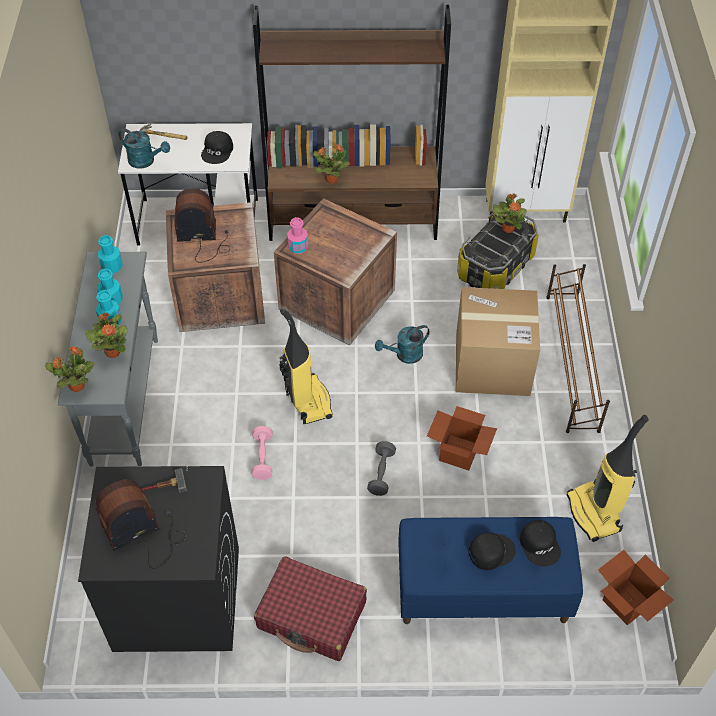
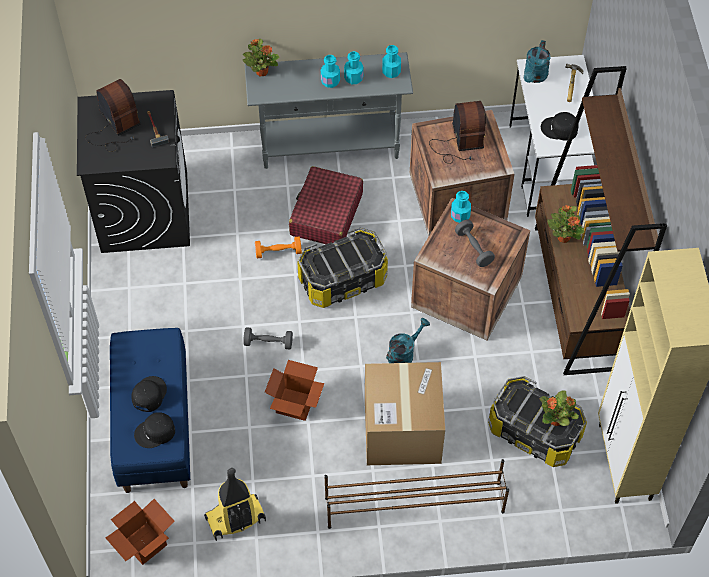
camera: 85 degrees right, 5 degrees up
(113, 351) = (298, 88): potted plant -> none
(262, 458) = (278, 252): pink dumbbell -> orange dumbbell
(298, 247) = (460, 216): pink bottle -> turquoise bottle
(308, 400) = (342, 279): vacuum cleaner -> storage box
(312, 615) = (130, 303): red suitcase -> red suitcase (326, 214)
(339, 241) = (474, 248): none -> grey dumbbell
(404, 355) = (404, 353): turquoise watering can -> turquoise watering can turned 75 degrees clockwise
(490, 551) = (148, 394): black cap -> black cap turned 135 degrees counterclockwise

